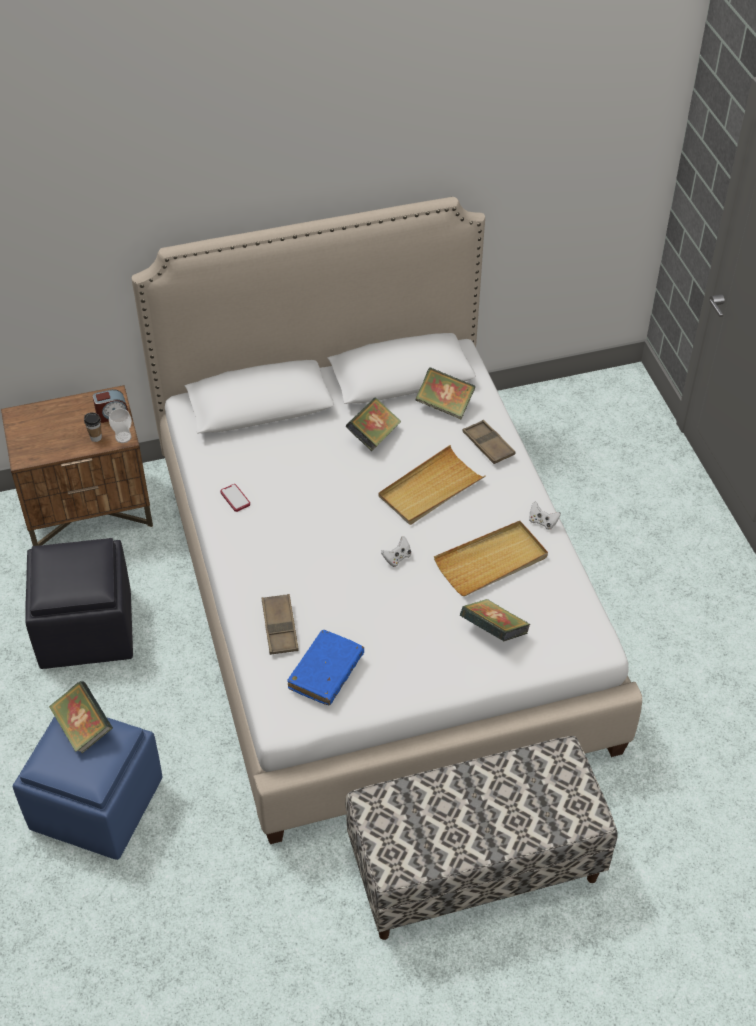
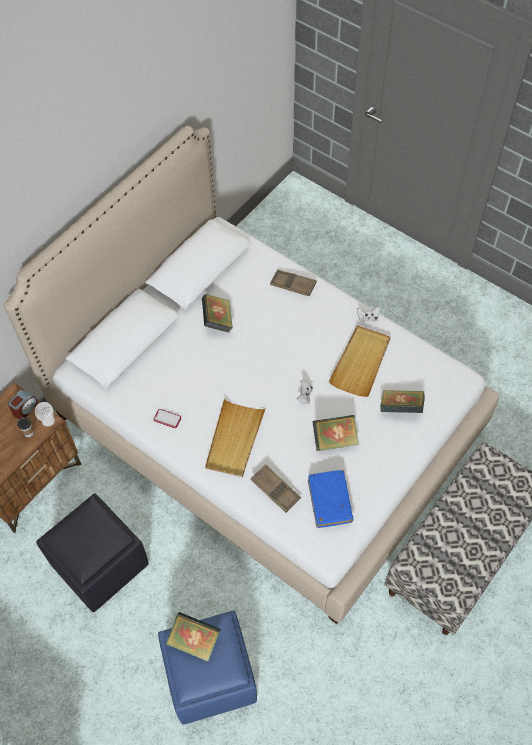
camera: 35 degrees left, 10 degrees up
(430, 489) = (284, 336): beige tray -> beige tray (234, 440)
(444, 405) = (243, 273): book -> book (335, 439)

